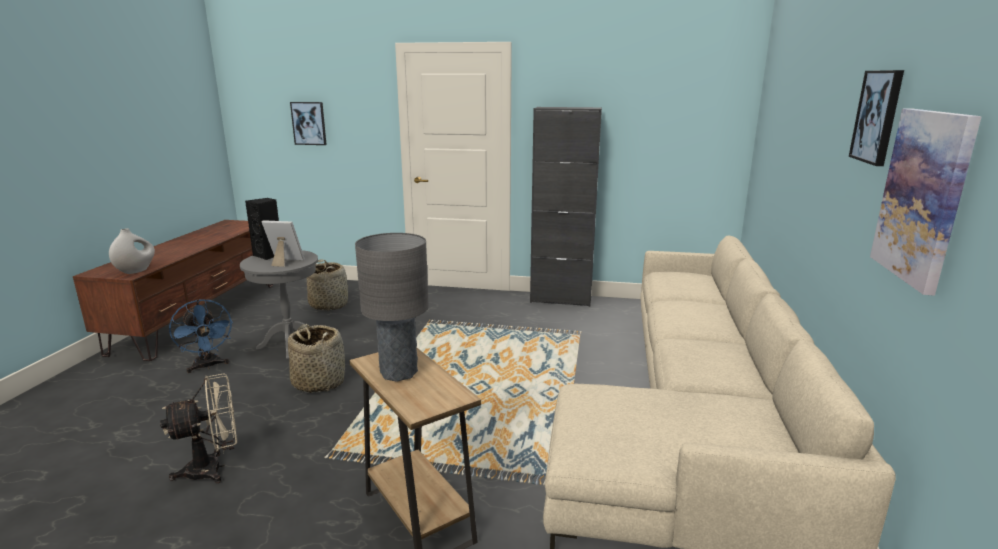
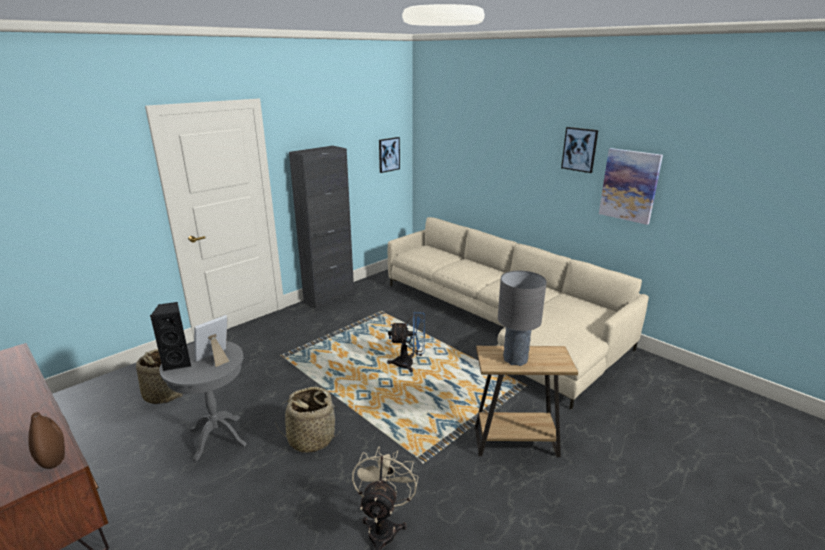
camera: 55 degrees left, 5 degrees up
(136, 271) = (53, 459): white vase -> brown vase
(208, 366) = (188, 502): blue fan -> blue fan (409, 364)
(309, 123) = (41, 210): picture -> picture (388, 154)

